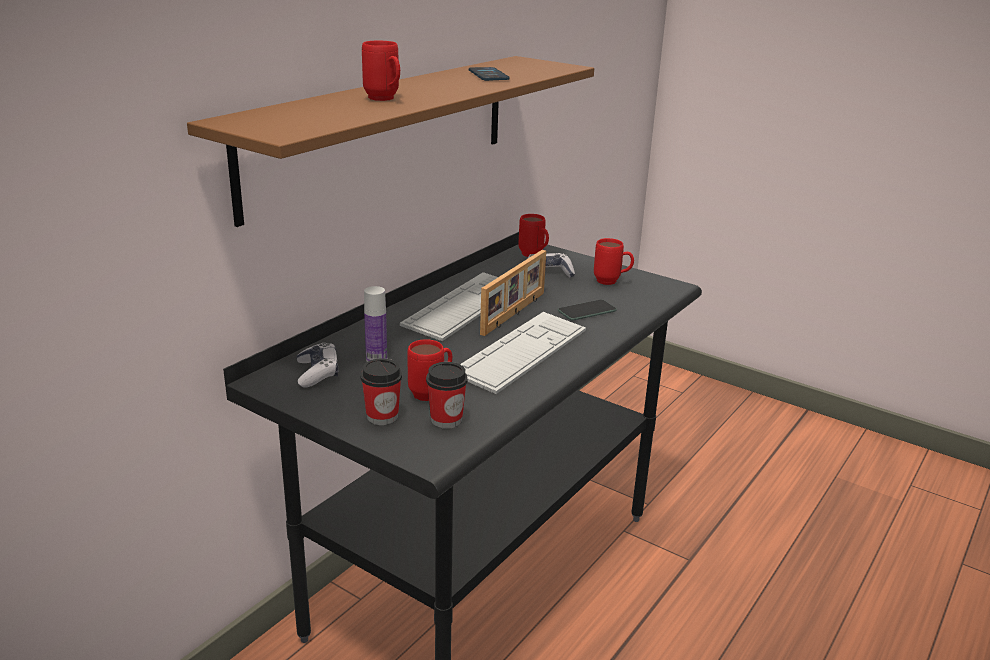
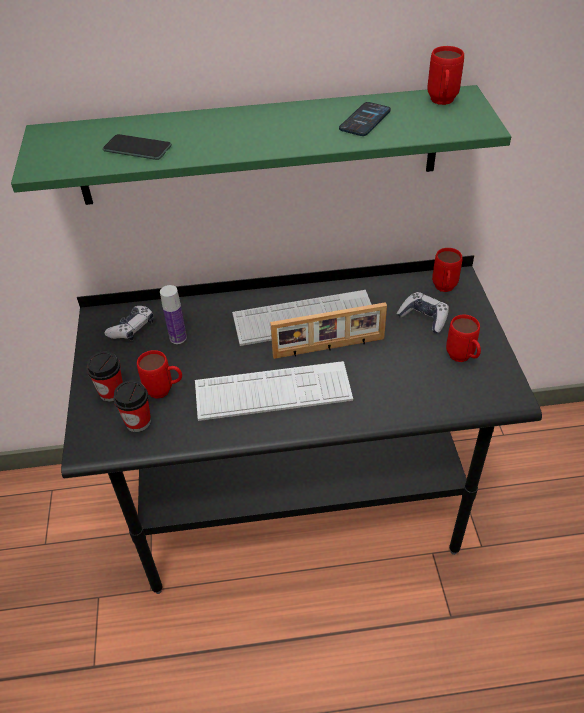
camera: 50 degrees right, 20 degrees up
(384, 131) = (259, 147): brown shelf -> green shelf
(385, 100) = (196, 138): red mug -> red mug (442, 103)
(587, 311) = (387, 380): phone -> phone (137, 148)

